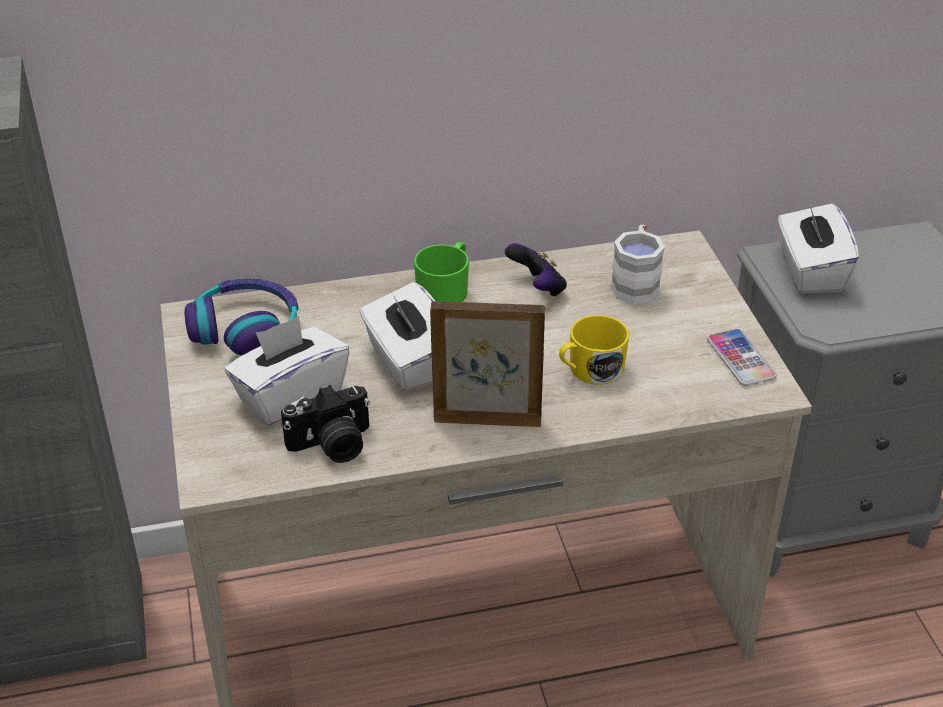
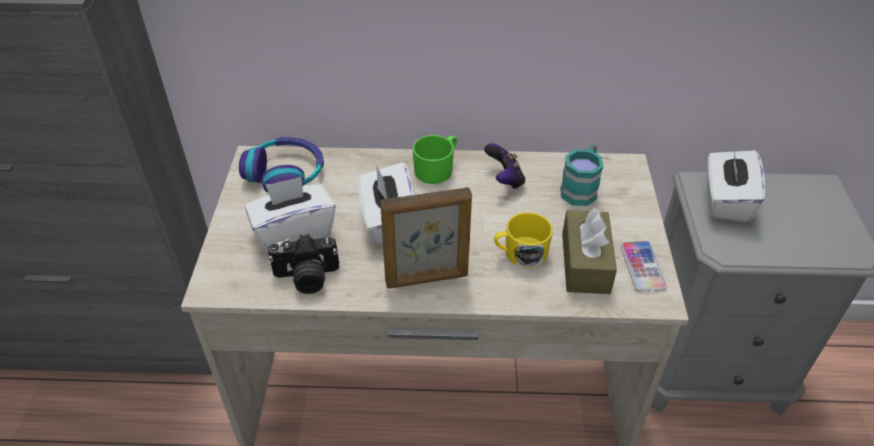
camera: 15 degrees right, 5 degrees up
(487, 419) = (427, 279): picture frame -> picture frame turned 150 degrees clockwise
(636, 283) = (581, 188): white mug -> turquoise mug
(672, 366) = (585, 263): none -> brown tissue box

